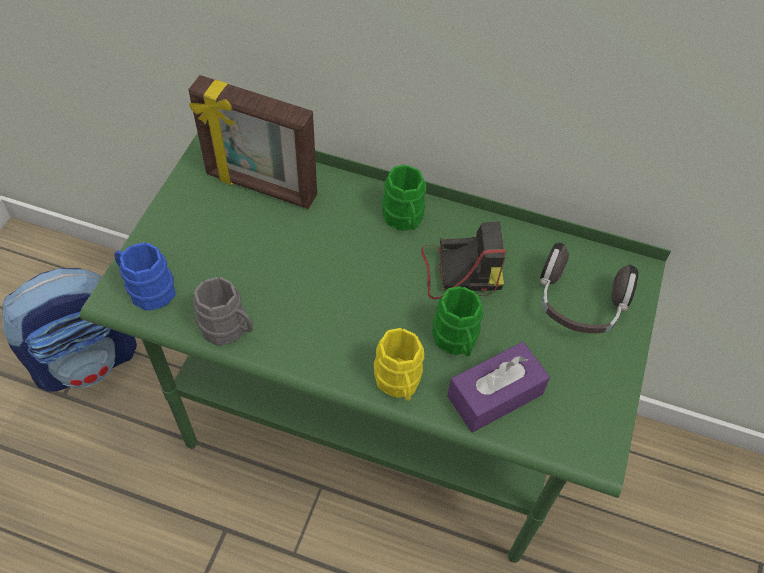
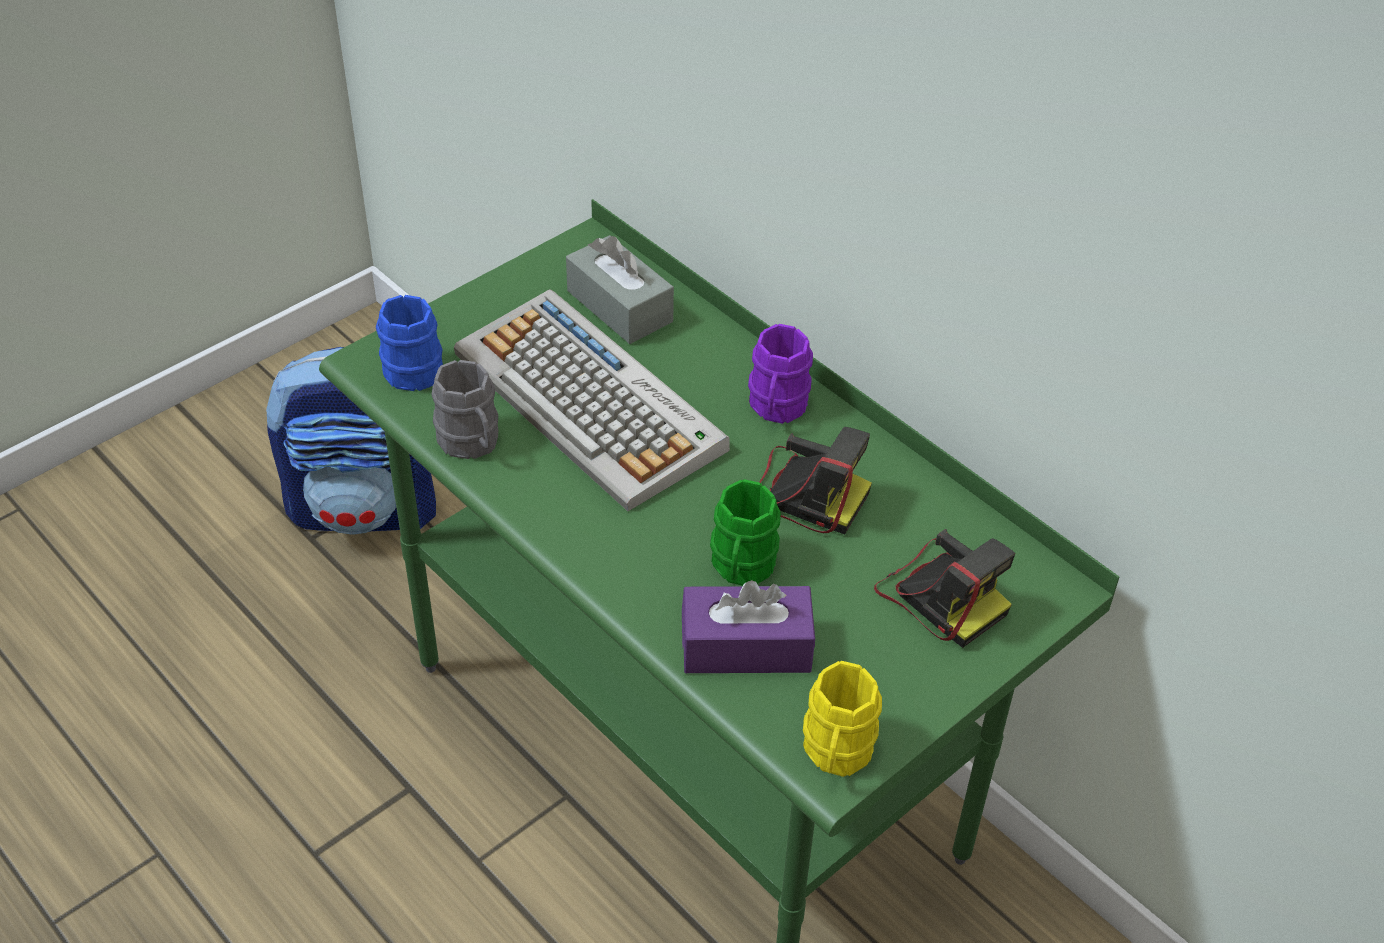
camera: 30 degrees right, 10 degrees down
(260, 187) = (619, 306): picture frame -> grey tissue box
(288, 264) = (592, 402): none -> keyboard
(399, 383) = (633, 583): yellow mug -> yellow mug (836, 754)
(404, 219) = (776, 408): green mug -> purple mug
(578, 305) = (941, 595): headphones -> camera

